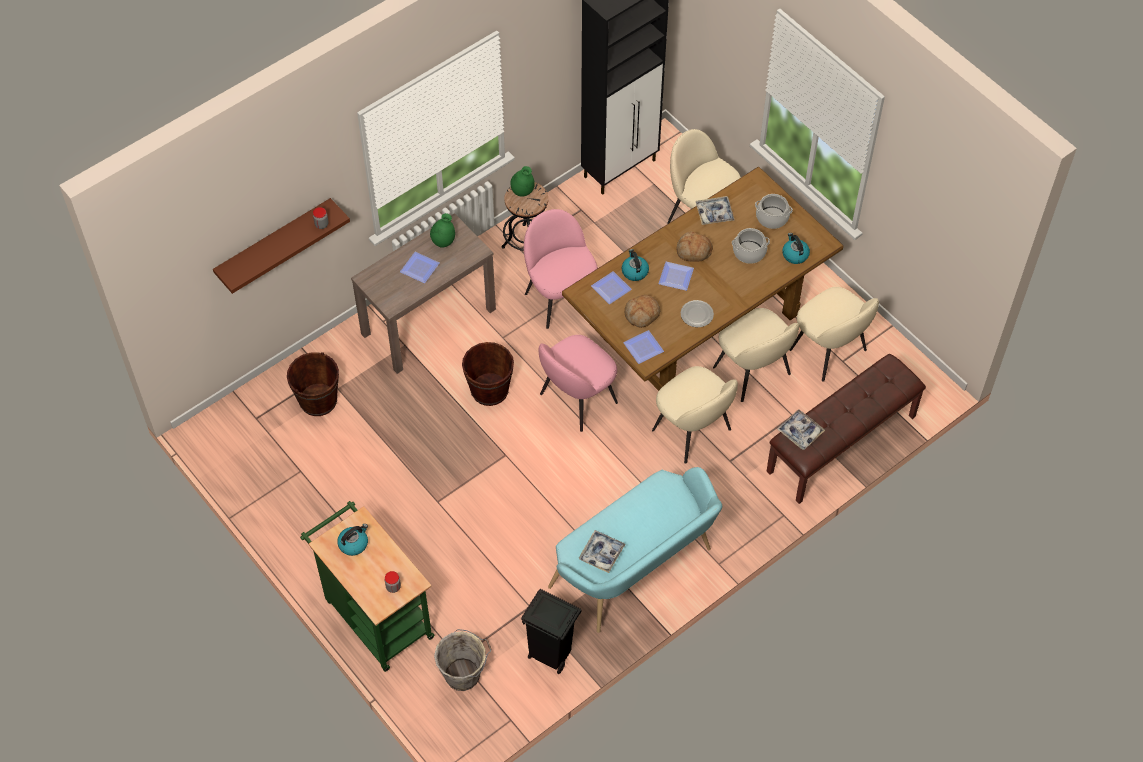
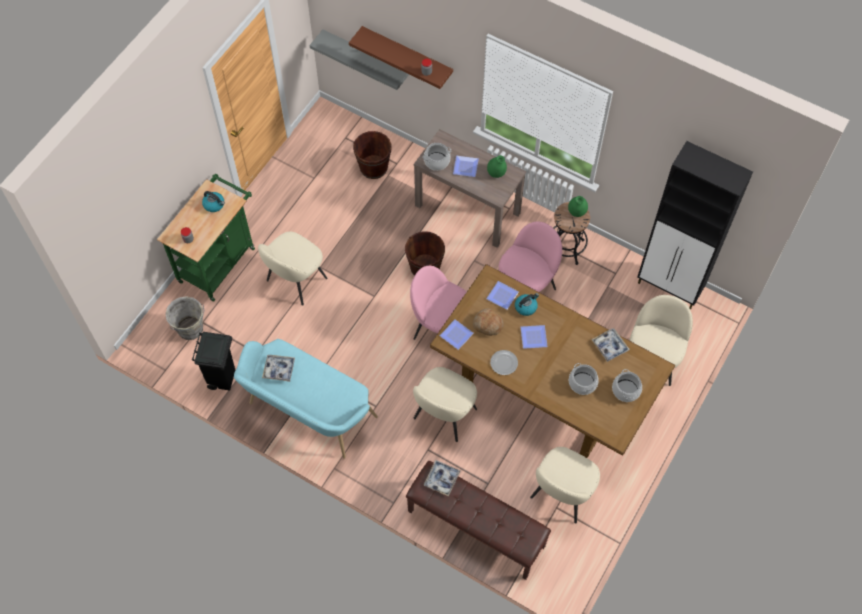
camera: 70 degrees right, 5 degrees up
(225, 304) = (366, 57): none -> grey shelf
(397, 294) = (436, 161): none -> cooking pot
(693, 251) = (564, 342): bread -> none
(753, 372) = (516, 442): beige chair -> beige chair (295, 280)
(794, 254) = (596, 418): kettle -> none

